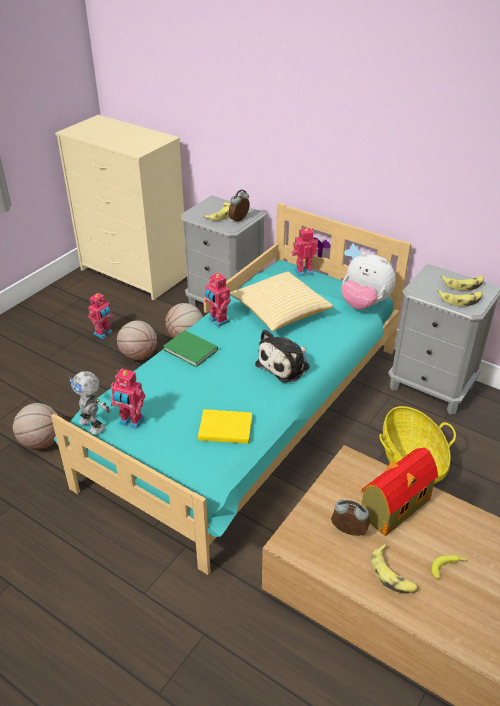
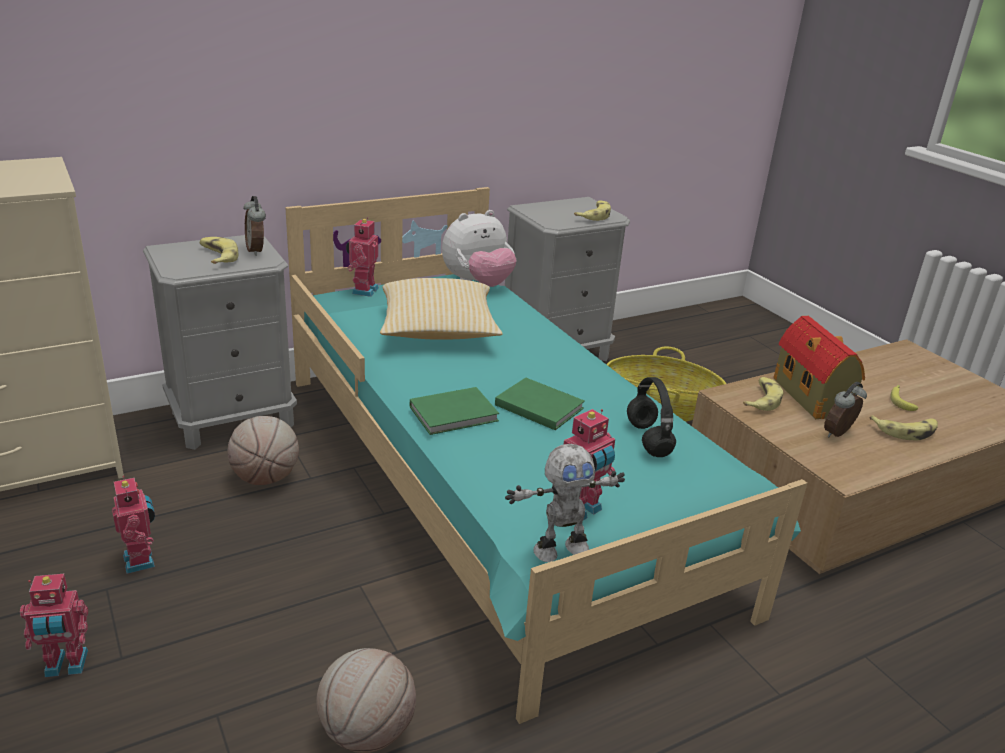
camera: 65 degrees left, 10 degrees down
(139, 355) = (254, 539): basketball -> none
(218, 321) = (405, 374): toy robot -> toy robot (66, 666)
(224, 427) = (647, 439): yellow book -> black headphones
(226, 375) = (538, 405): none -> green book
(285, 365) = (553, 362): plush toy -> none
(463, 285) = (568, 206): banana -> banana (761, 399)

